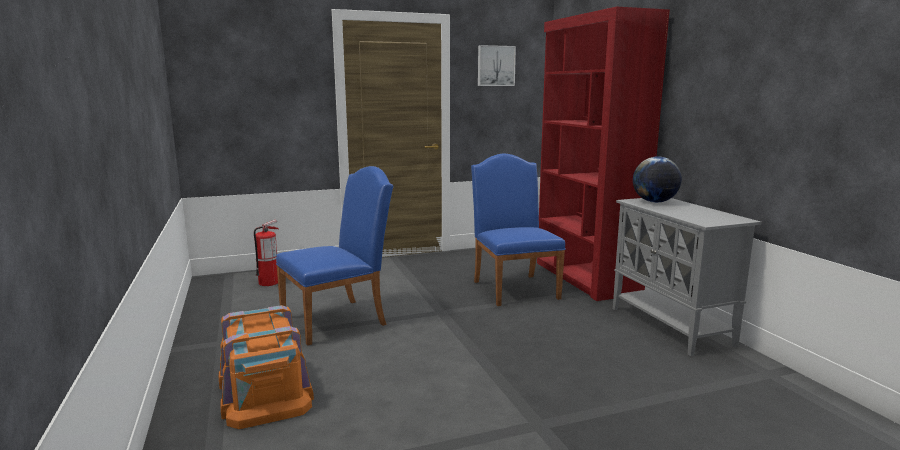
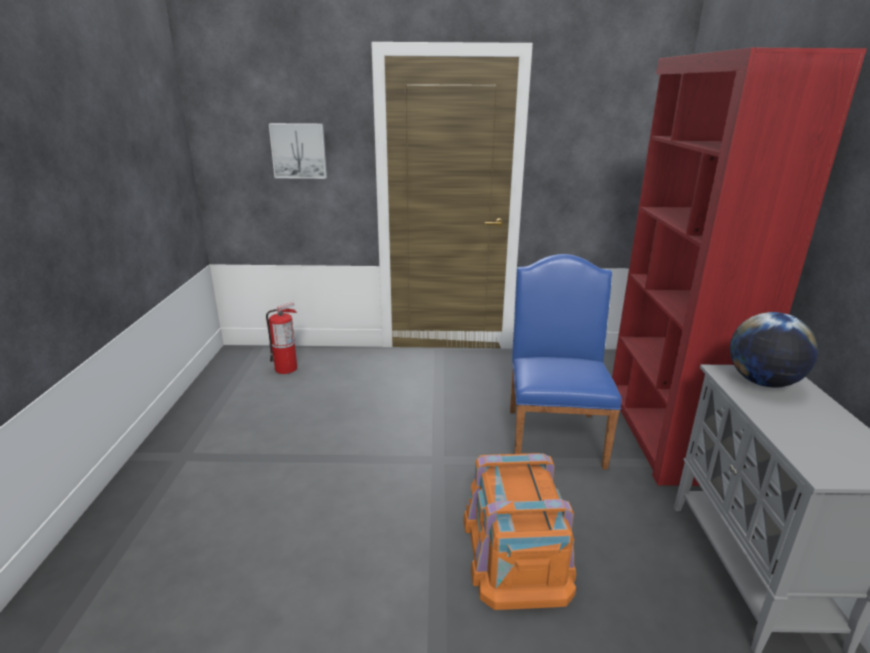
camera: 20 degrees right, 10 degrees up
(264, 391) = (166, 553): orange storage box -> orange storage box (514, 549)
(340, 319) = (318, 446): blue chair -> none
(495, 66) = (595, 116): picture -> picture (299, 150)

